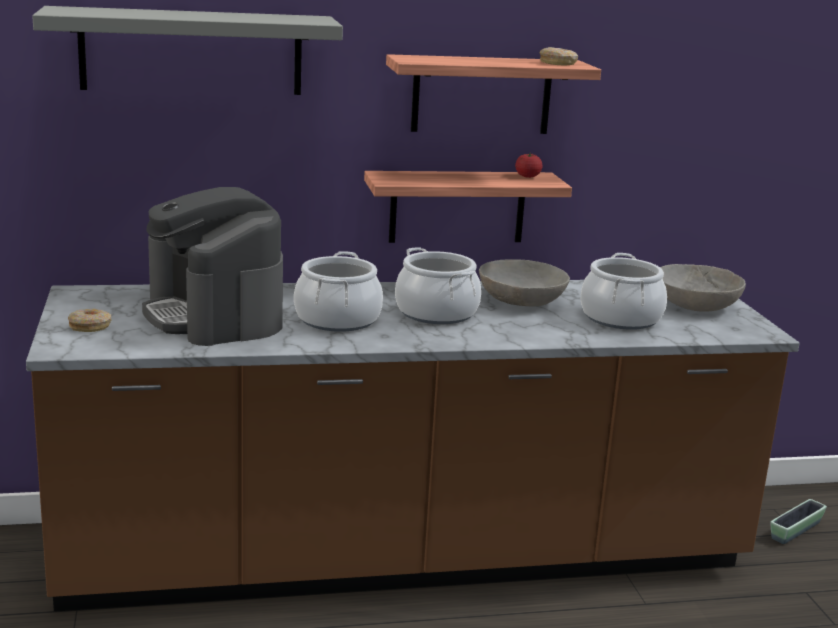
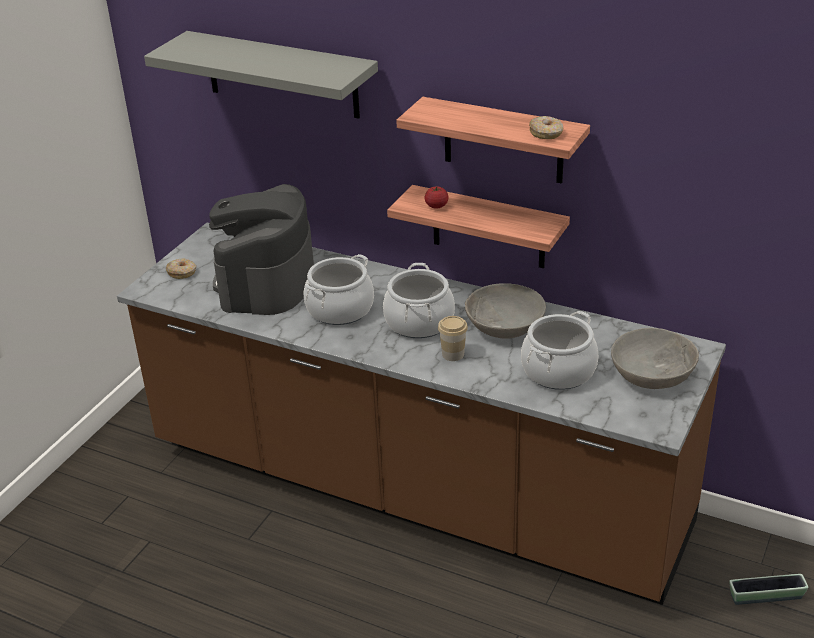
camera: 40 degrees right, 15 degrees up
(510, 327) = (453, 354): none -> cup
(527, 176) = (534, 219): tomato -> tomato (436, 206)

